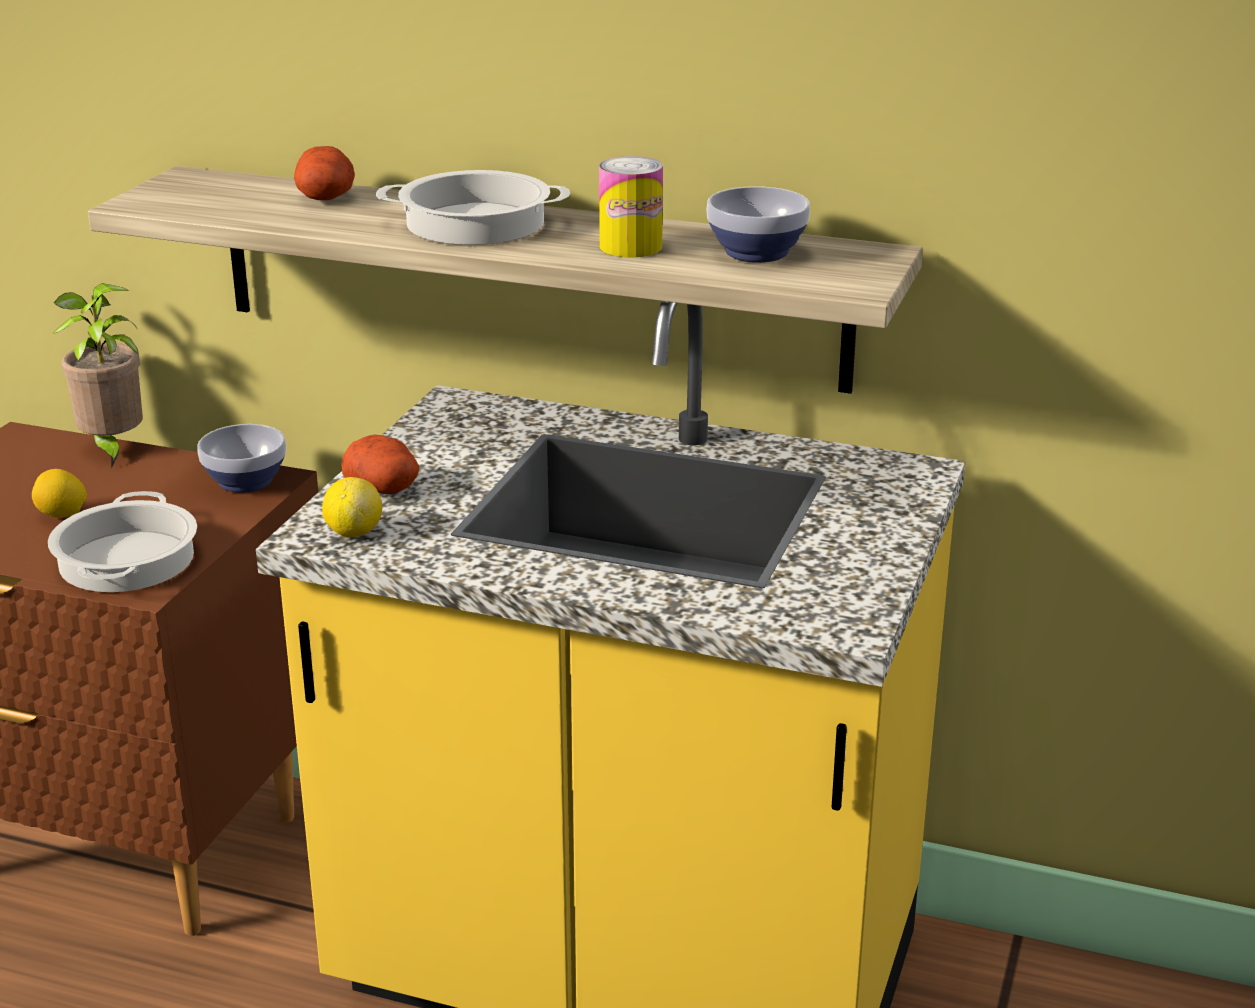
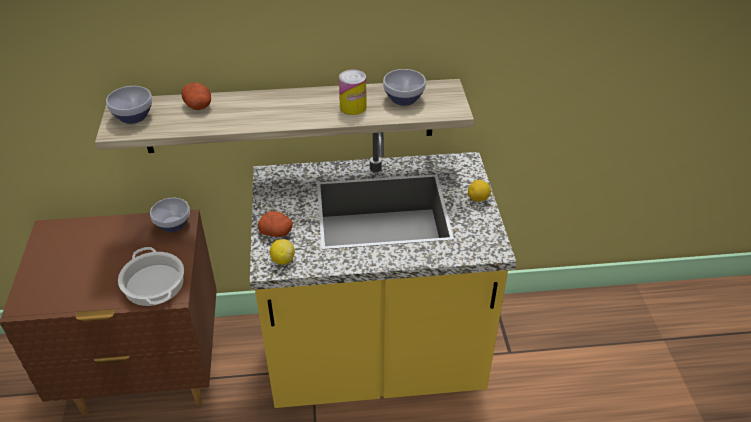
camera: 25 degrees left, 15 degrees up
(62, 515) = (105, 268): lemon -> lemon (478, 199)
(112, 450) = (98, 223): potted plant -> none
(191, 193) = (134, 117): none -> bowl
(476, 222) = (278, 107): cooking pot -> none

